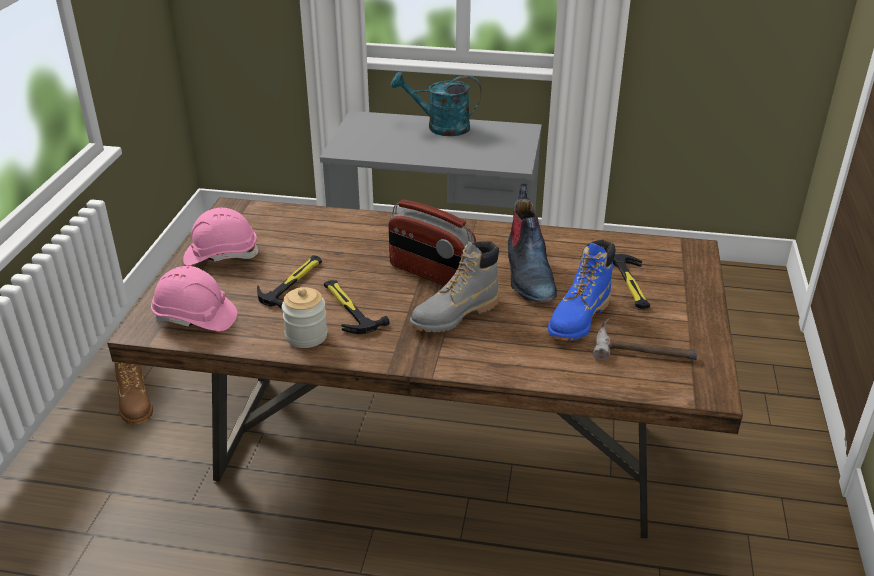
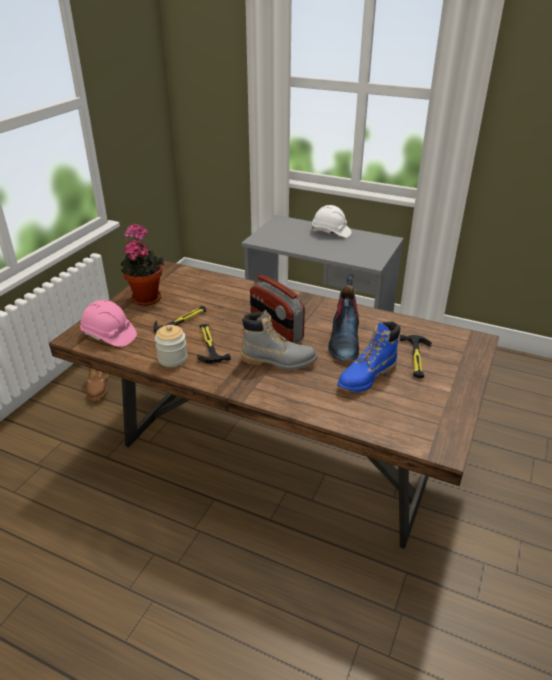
camera: 15 degrees right, 0 degrees up
(221, 255) = (145, 297): pink hard hat -> potted plant
(440, 127) = (331, 232): turquoise watering can -> white hard hat
(454, 315) = (278, 361): grey boot -> grey boot turned 150 degrees counterclockwise
(644, 348) = (407, 407): hammer -> none

